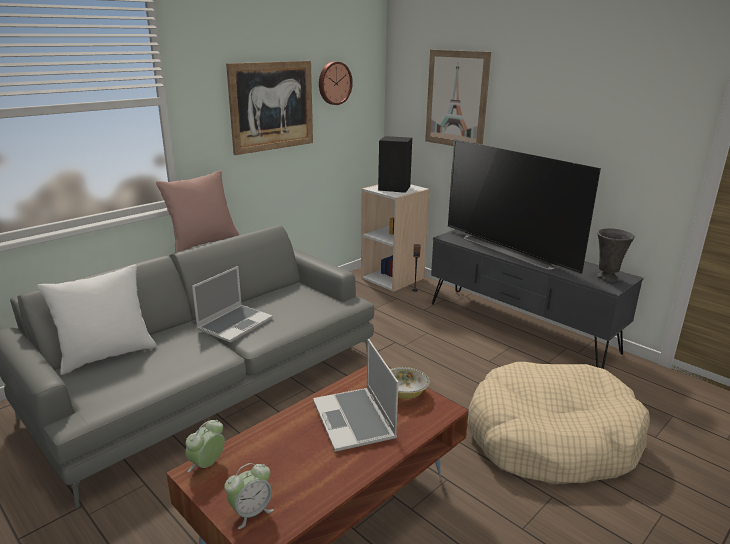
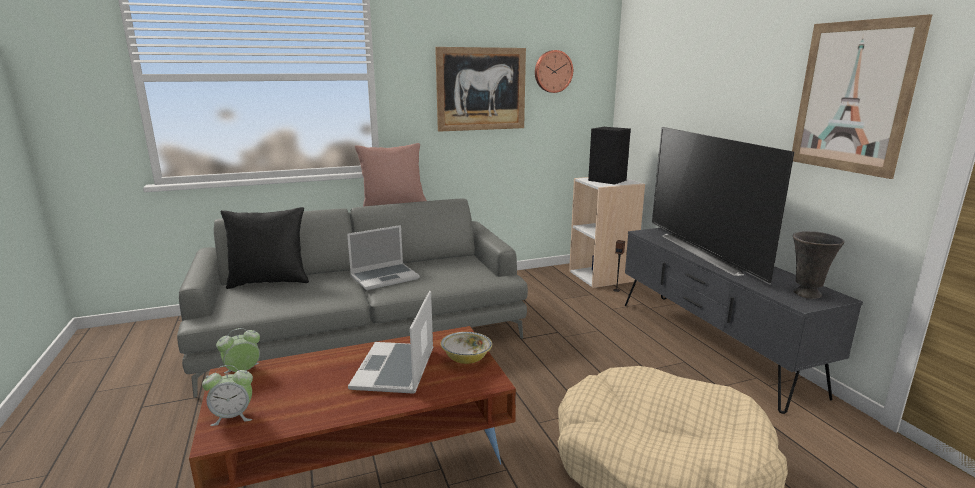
camera: 25 degrees right, 5 degrees down
(107, 355) = (270, 282): white pillow -> black pillow
(456, 99) = (675, 86): picture -> picture (853, 97)

